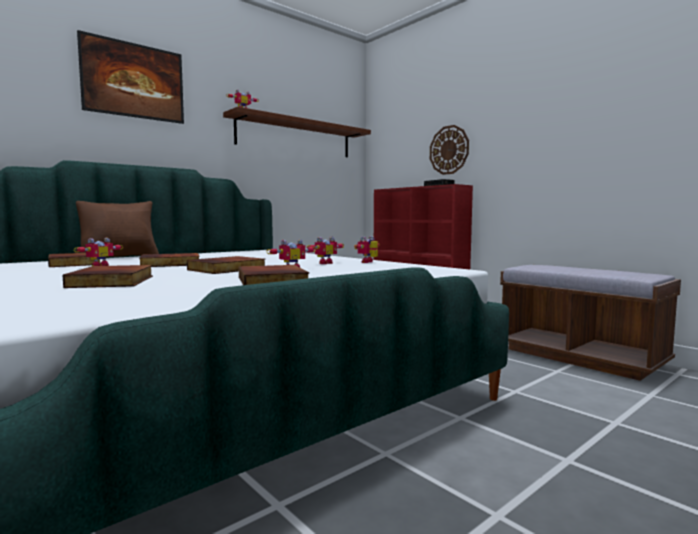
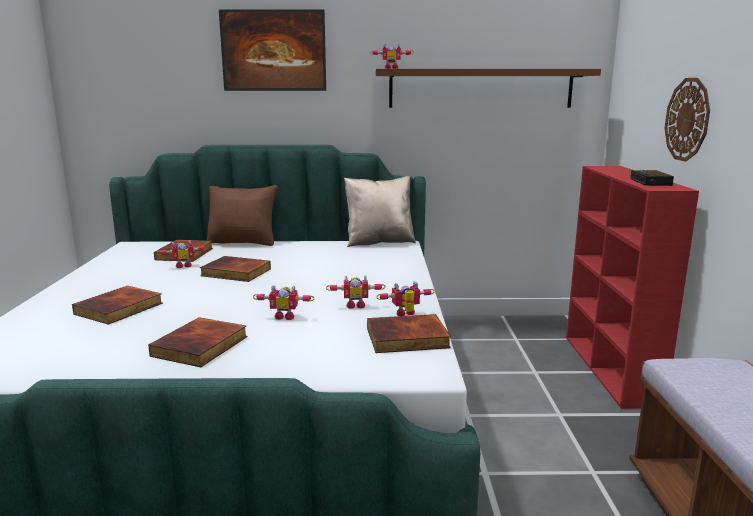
camera: 40 degrees right, 10 degrees up
(227, 269) = (241, 300): book -> book (407, 339)
(245, 251) = (379, 242): none -> beige pillow

